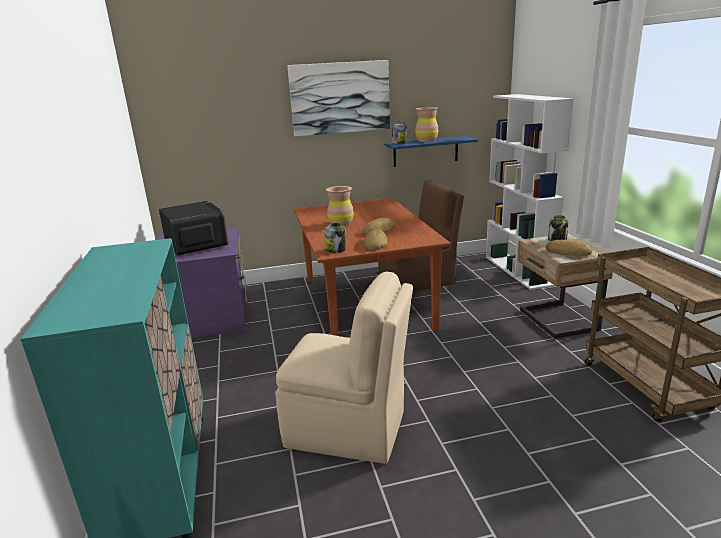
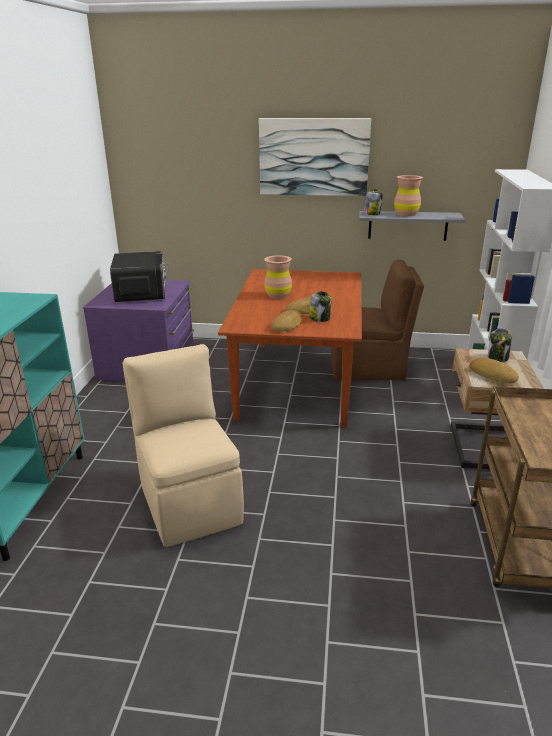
camera: 20 degrees right, 5 degrees up
(335, 250) = (243, 325): jar -> jar (320, 318)
(349, 430) = (189, 501): beige chair -> beige chair turned 150 degrees counterclockwise
(425, 151) = (407, 225): blue shelf -> grey shelf

